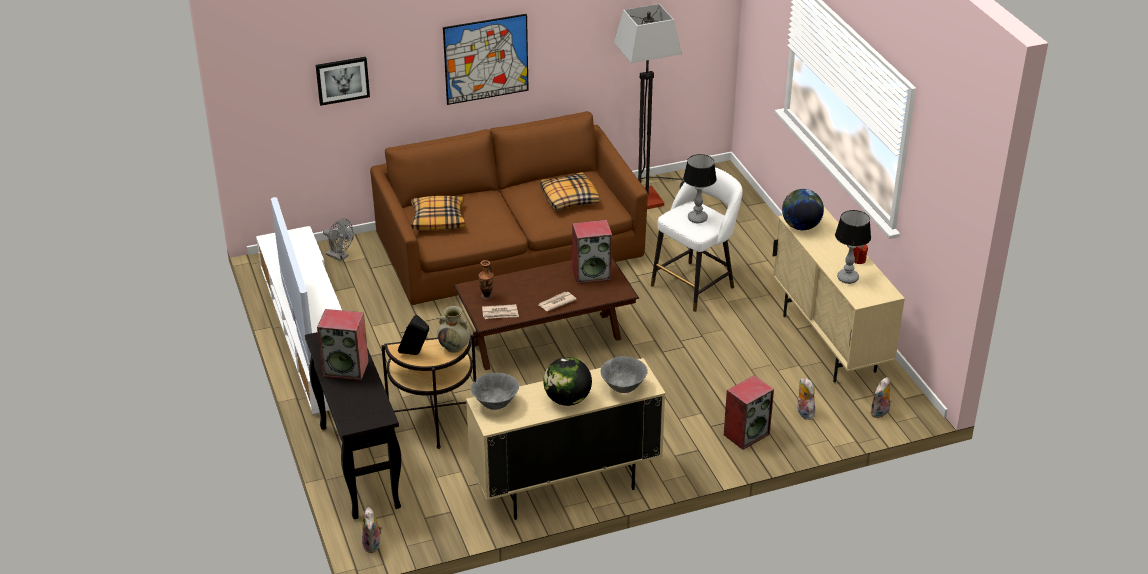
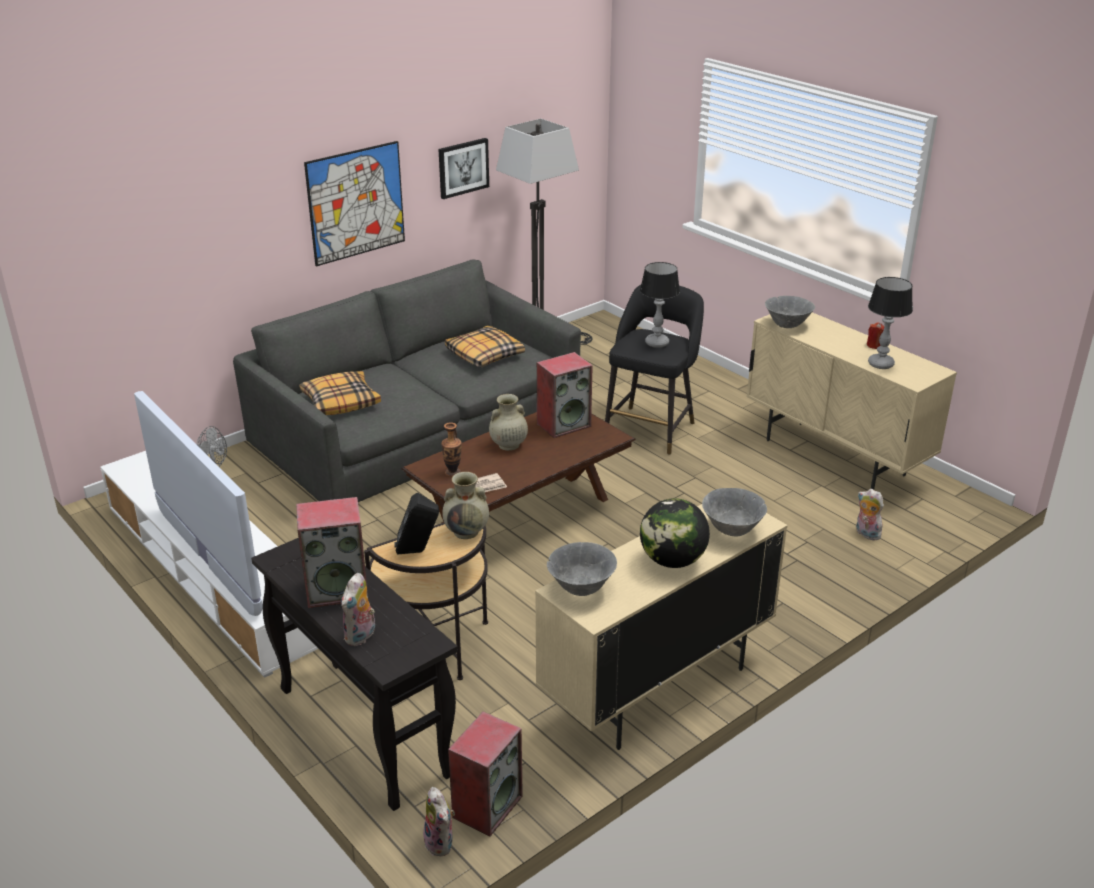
camera: 20 degrees left, 5 degrees down
(342, 80) = (187, 241): picture -> picture (463, 167)
(509, 245) = (416, 428): brown sofa -> grey sofa
(539, 283) = (508, 445): none -> beige vase
(556, 302) = (543, 462): newspaper -> none
(695, 285) = (651, 428): white stool -> black stool
(746, 434) = (823, 571): speaker -> speaker (487, 805)
(801, 227) = (787, 326): globe -> grey bowl
(880, 413) = (944, 516): plush toy -> plush toy (361, 636)

